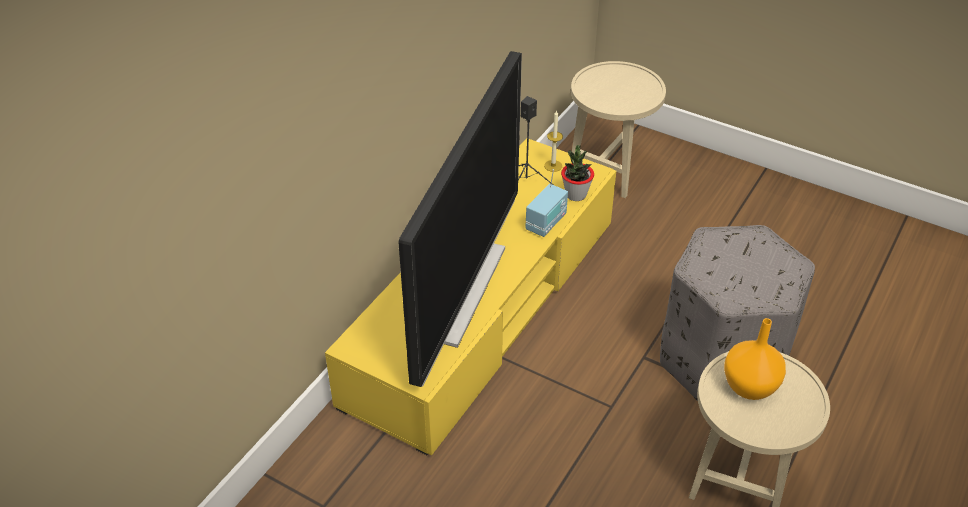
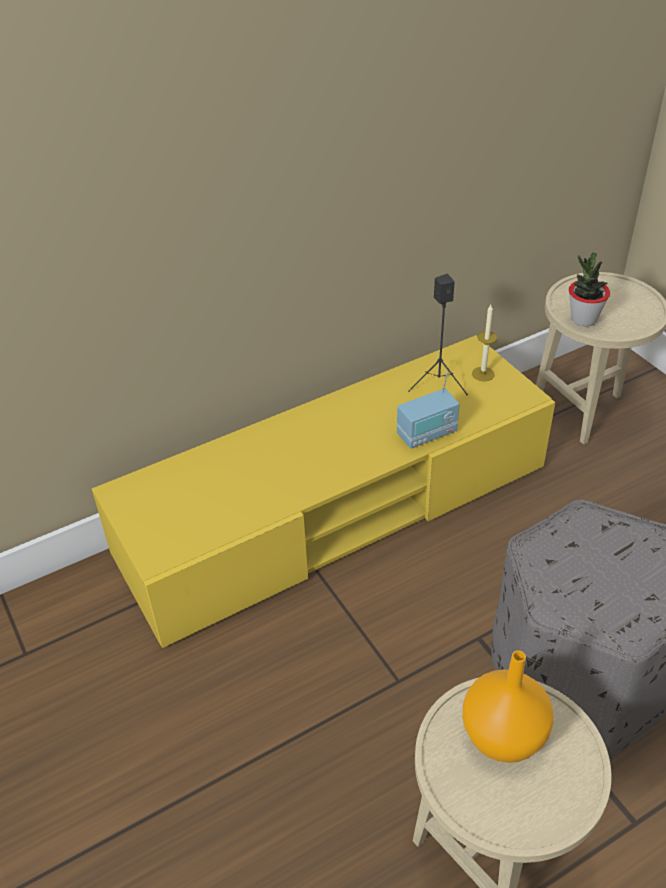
camera: 30 degrees right, 0 degrees up
(460, 290) = (276, 475): television -> none
(576, 195) = (485, 414): potted plant -> potted plant (583, 319)

